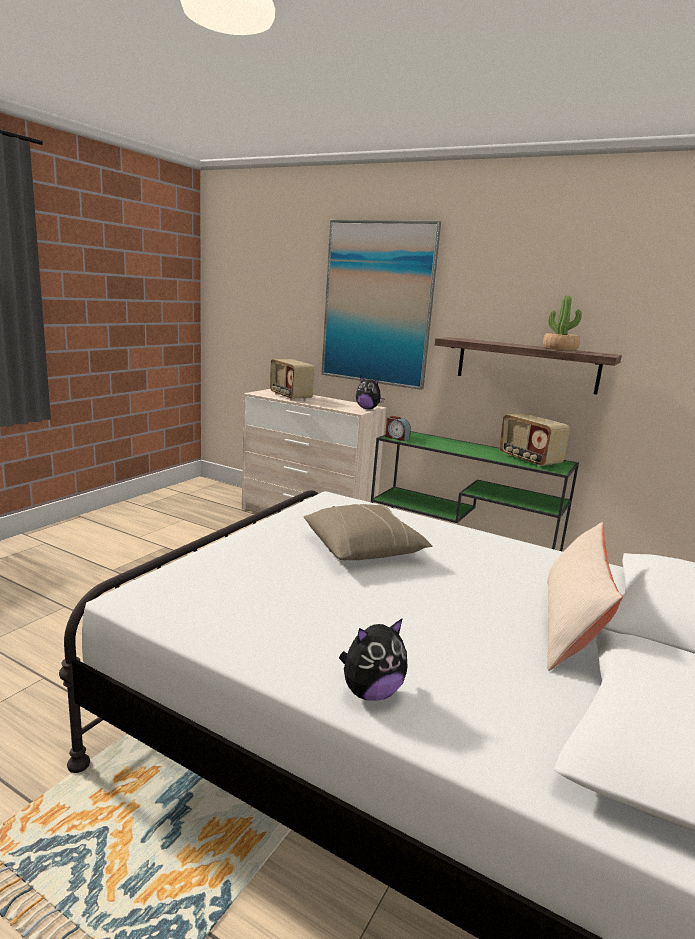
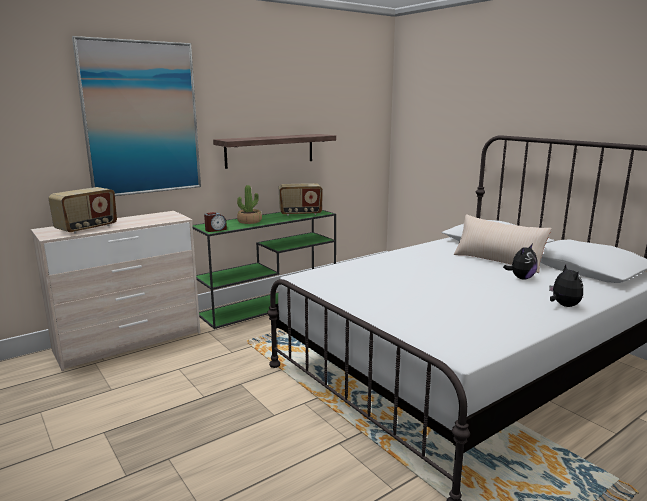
camera: 65 degrees left, 0 degrees up
(290, 396) = (87, 228): radio -> radio turned 45 degrees counterclockwise
(363, 549) = (400, 282): beige pillow -> none
(367, 408) = (173, 215): plush toy -> plush toy (521, 278)
(560, 349) = (297, 135): potted plant -> potted plant (249, 221)

